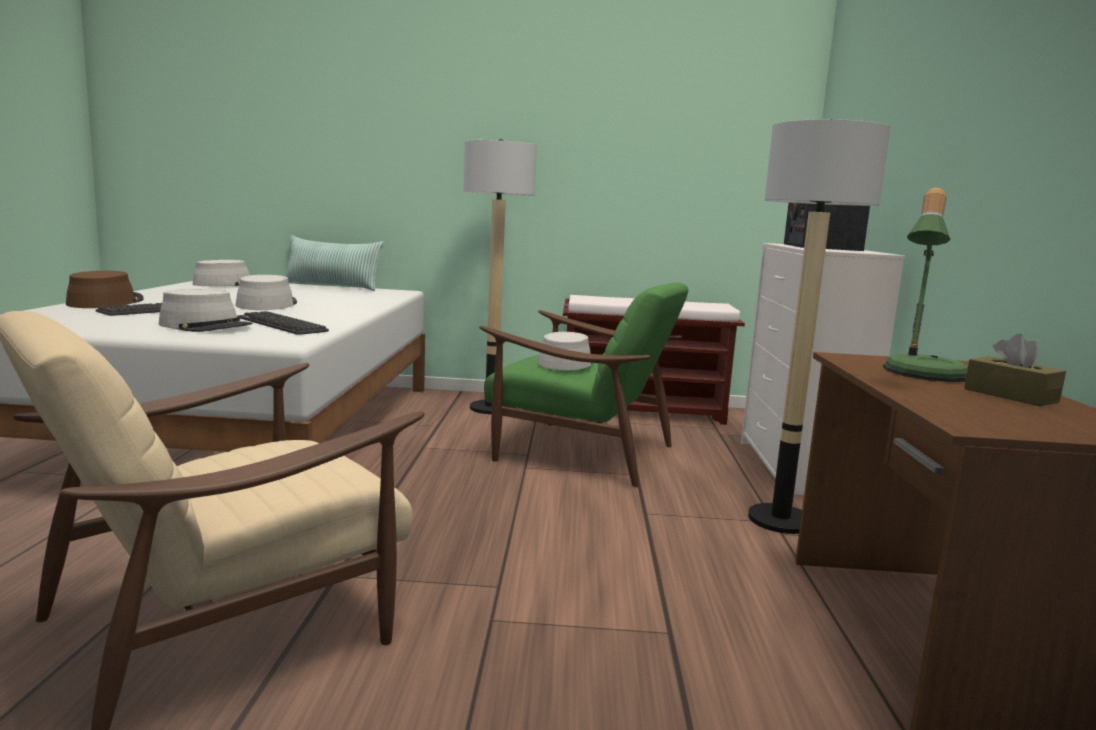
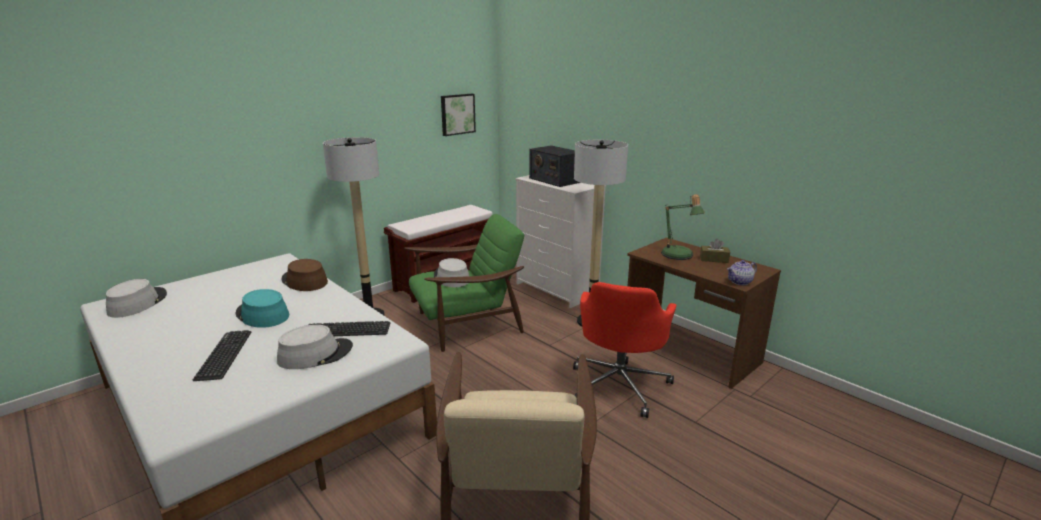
camera: 45 degrees left, 10 degrees up
(105, 302) = (148, 370): brown hat -> brown hat (304, 281)
(266, 304) = (262, 315): grey hat -> turquoise hat
(332, 286) = (220, 272): pillow -> none
(656, 606) = (619, 385): none -> red office chair
(728, 150) = (457, 114): none -> picture
(983, 425) = (740, 282): none -> teapot

